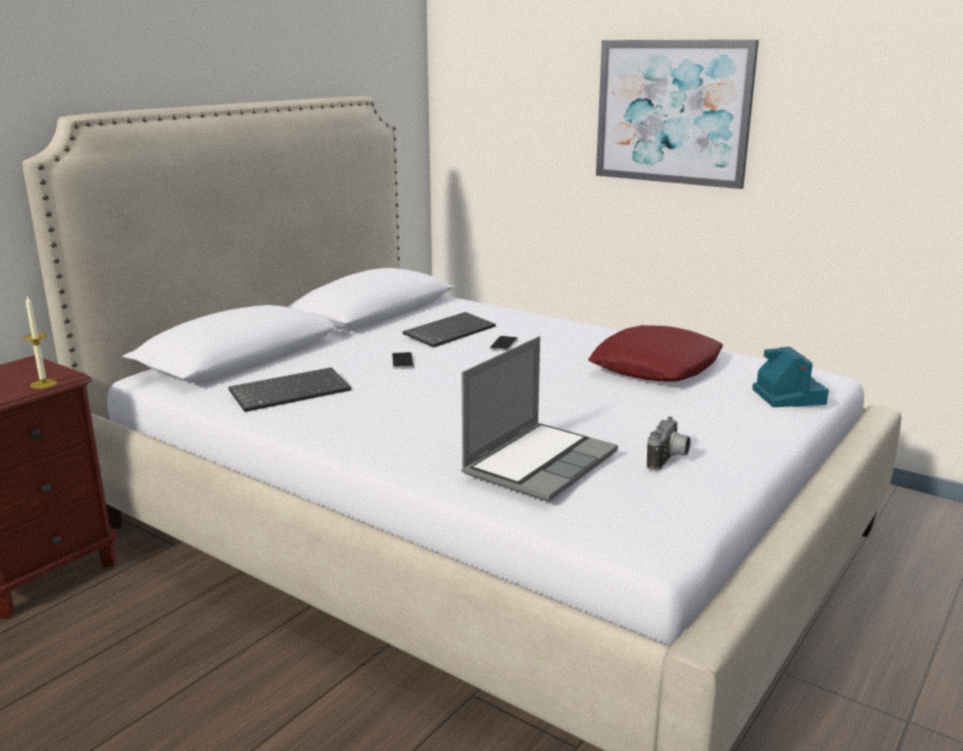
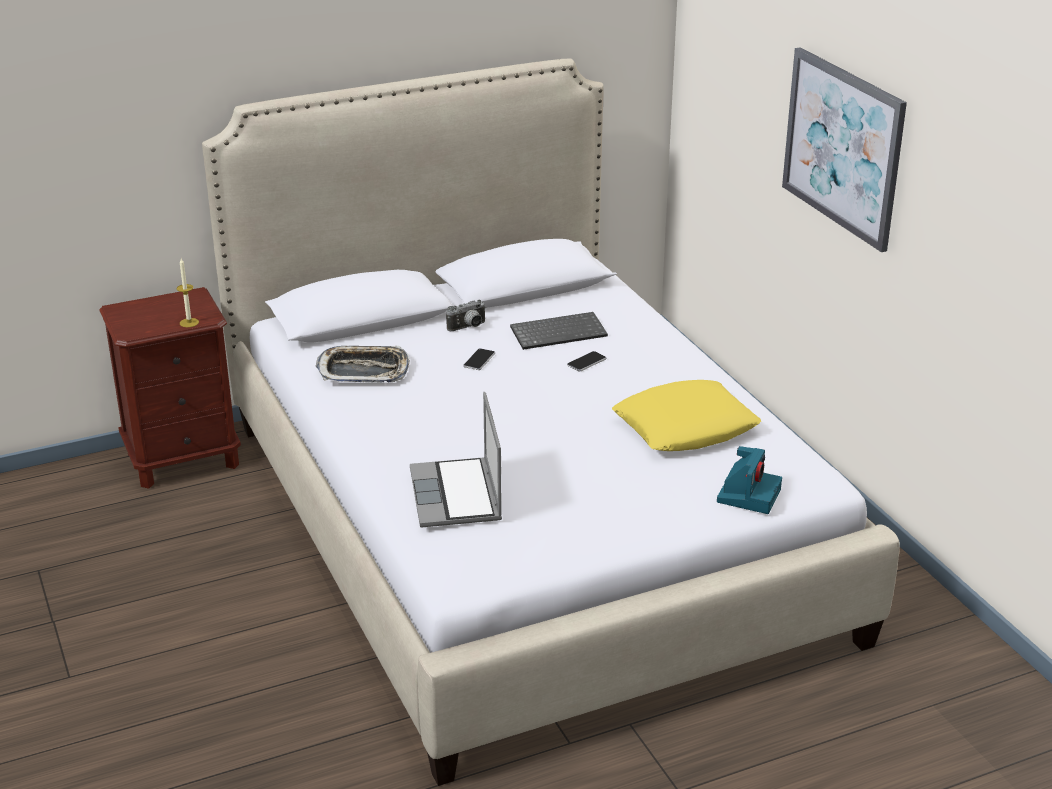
camera: 30 degrees right, 10 degrees up
(291, 391) = (363, 371): keyboard -> tray
(539, 462) = (457, 496): laptop -> laptop turned 105 degrees clockwise
(656, 366) = (685, 427): red pillow -> yellow pillow
(669, 460) = (556, 524): camera -> camera (468, 327)

